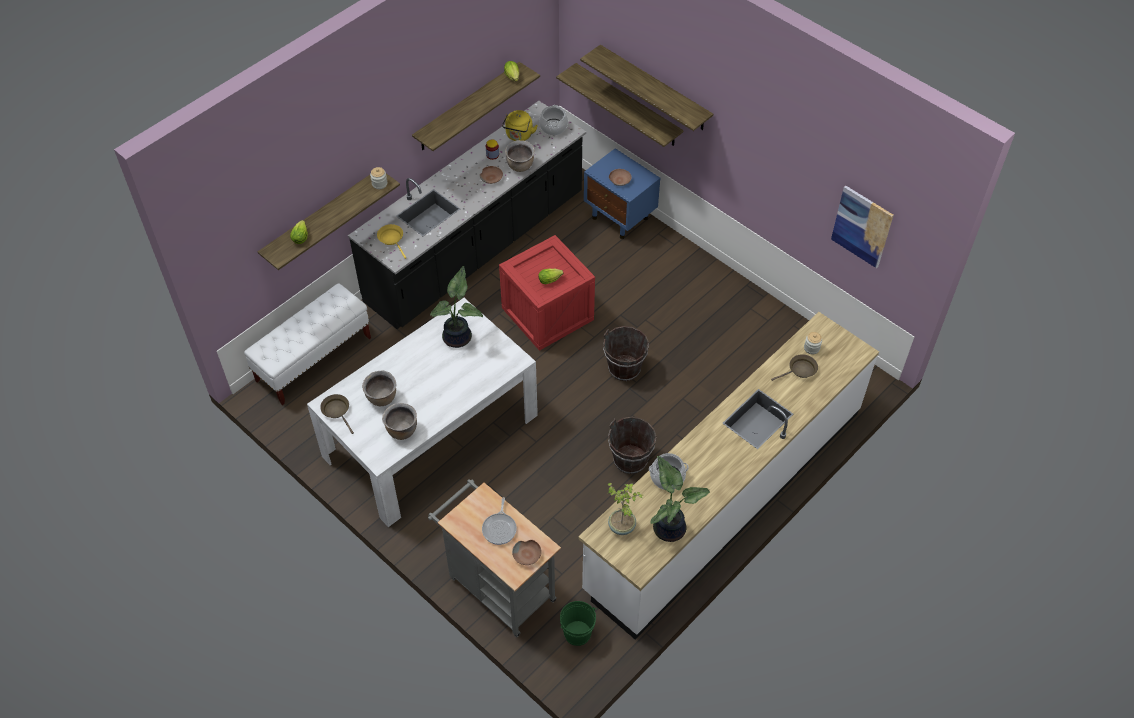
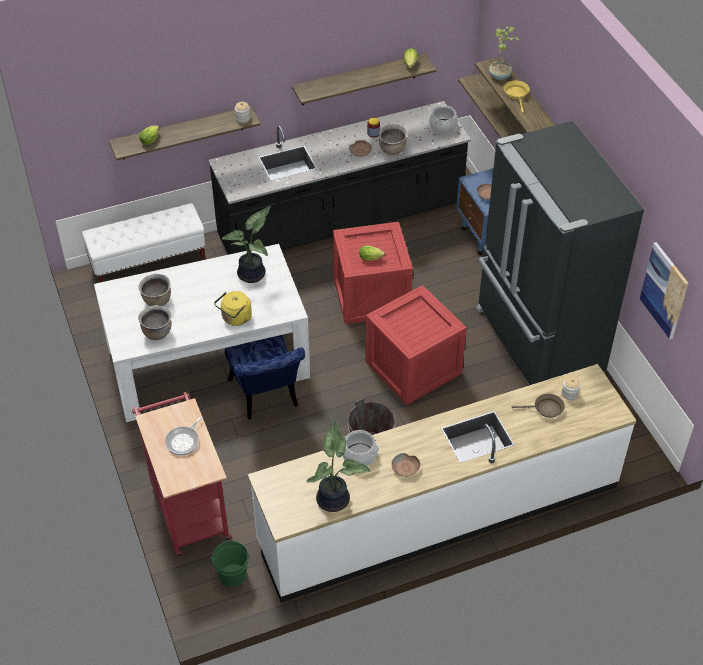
camera: 25 degrees right, 5 degrees down
(337, 411) = (114, 298): brown frying pan -> none
(392, 239) = (243, 174): yellow frying pan -> yellow frying pan (516, 94)
(497, 585) = (188, 507): grey cart -> red cart
(508, 450) = (266, 397): none -> blue chair
(519, 136) = (407, 125): yellow kettle -> yellow kettle (235, 318)
(527, 555) = (193, 472): brown bowl -> brown bowl (406, 468)
(622, 526) = (292, 480): potted plant -> potted plant (500, 76)
(624, 368) = (413, 366): brown bucket -> crate
(719, 304) = (537, 342): none -> black fridge

